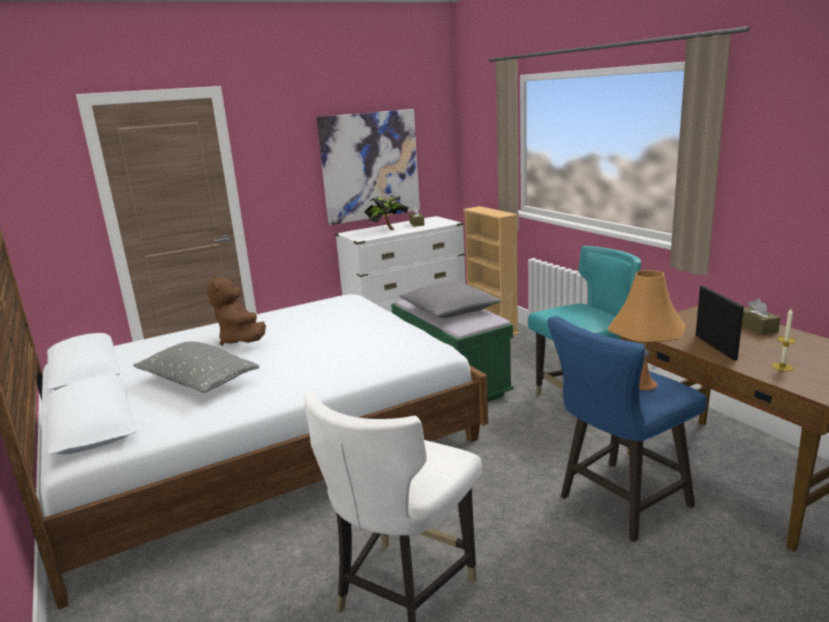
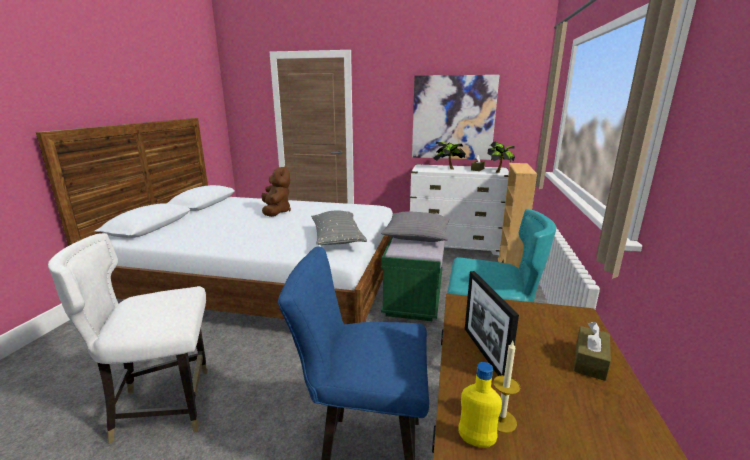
camera: 40 degrees right, 0 degrees up
(198, 382) = (214, 224): grey pillow -> grey pillow (337, 239)
(242, 340) = (276, 212): brown plush toy -> brown plush toy turned 150 degrees clockwise
(443, 221) = (499, 171): none -> potted plant
(642, 384) = (375, 350): orange table lamp -> none
(715, 347) = (484, 353): picture frame -> picture frame turned 135 degrees clockwise
(792, 378) = (476, 441): none -> yellow bottle

